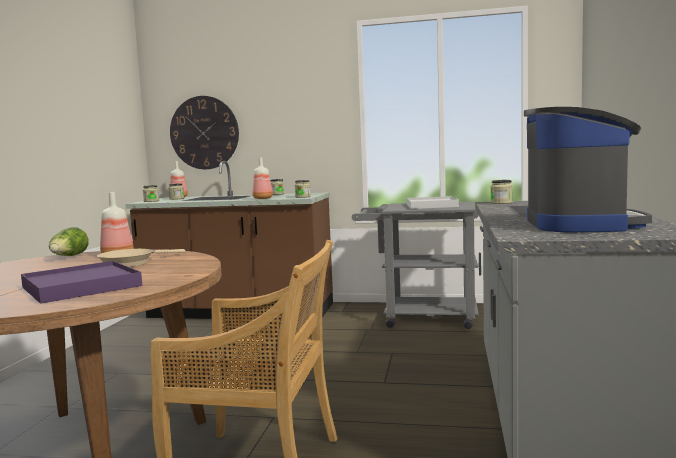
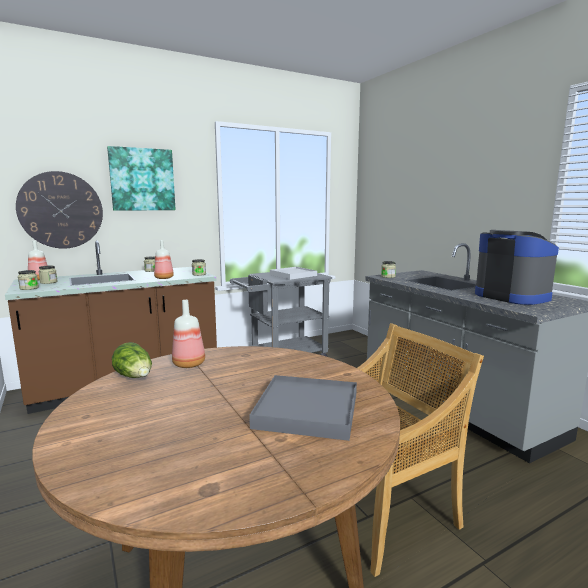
camera: 40 degrees left, 5 degrees up
(81, 286) = (307, 410): purple tray -> grey tray
(131, 263) = (244, 371): beige frying pan -> none
(276, 97) = (142, 179): none -> picture

